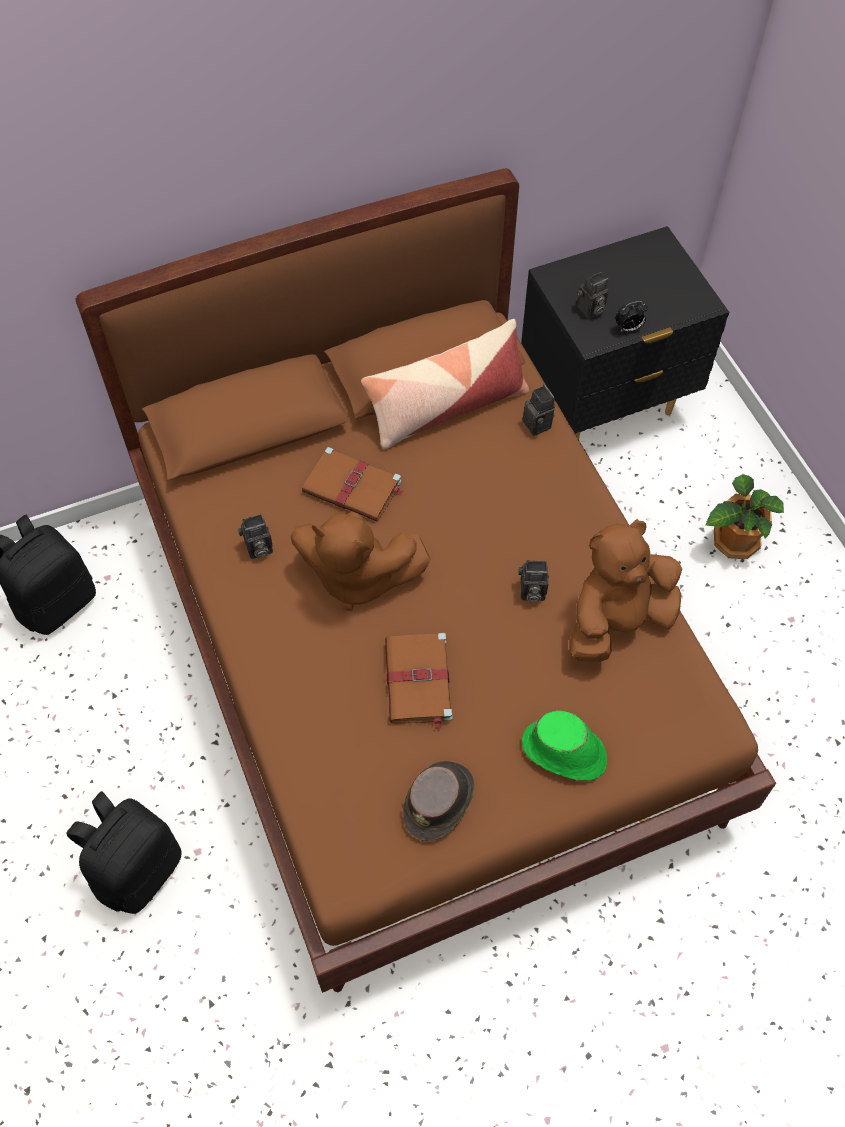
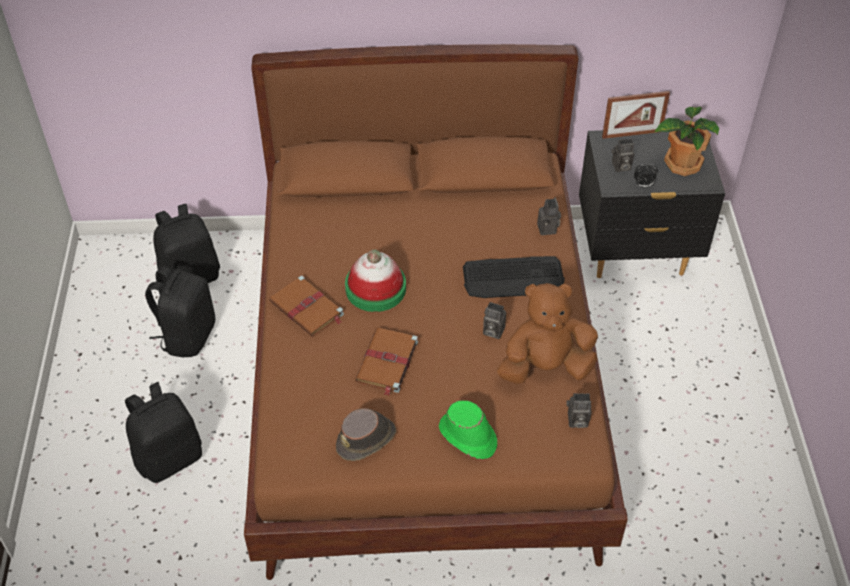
camera: 20 degrees right, 10 degrees down
(88, 688) = (187, 336): none -> black backpack
(257, 549) = (317, 253): camera -> camera (576, 421)
(353, 487) = (399, 234): brown book -> brown book (307, 309)
(356, 577) = (375, 288): brown plush toy -> hat
(447, 407) = (487, 202): pillow -> none
(525, 507) = (513, 278): none -> keyboard
(585, 260) = (632, 134): none -> picture frame
(733, 541) = (694, 374): potted plant -> potted plant (681, 163)

